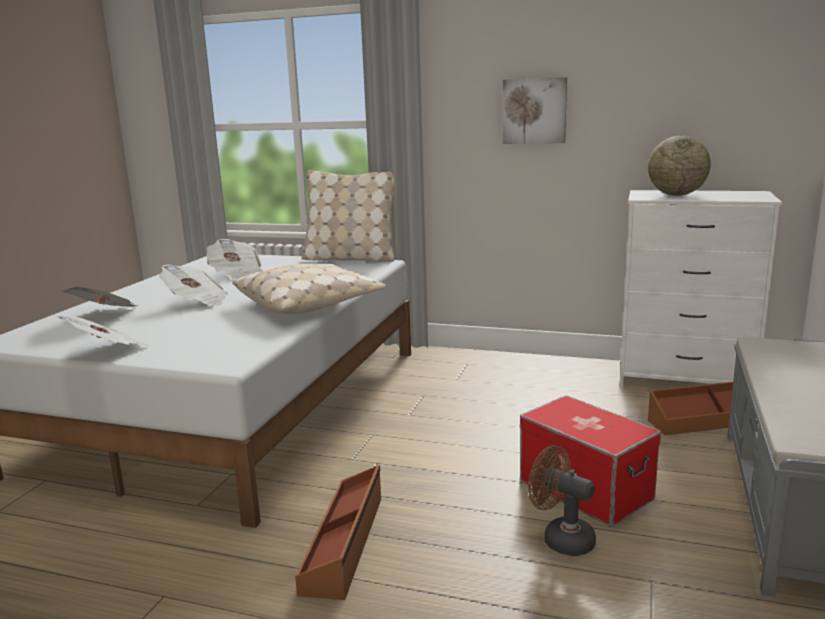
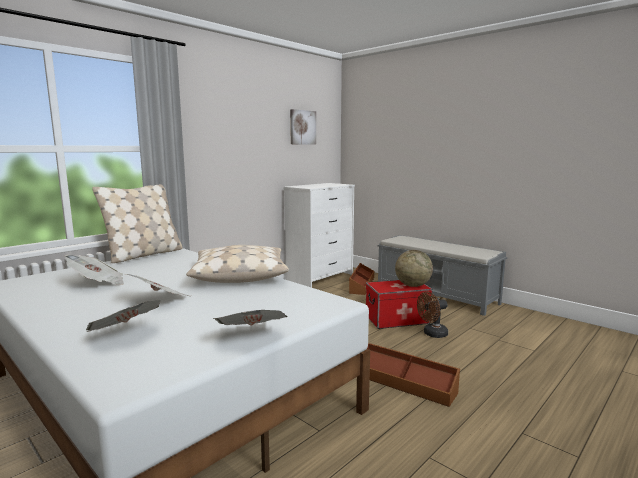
camera: 65 degrees left, 5 degrees down
(534, 111) = (237, 143): picture -> picture (302, 127)
(676, 195) = (312, 186): globe -> globe (412, 285)

